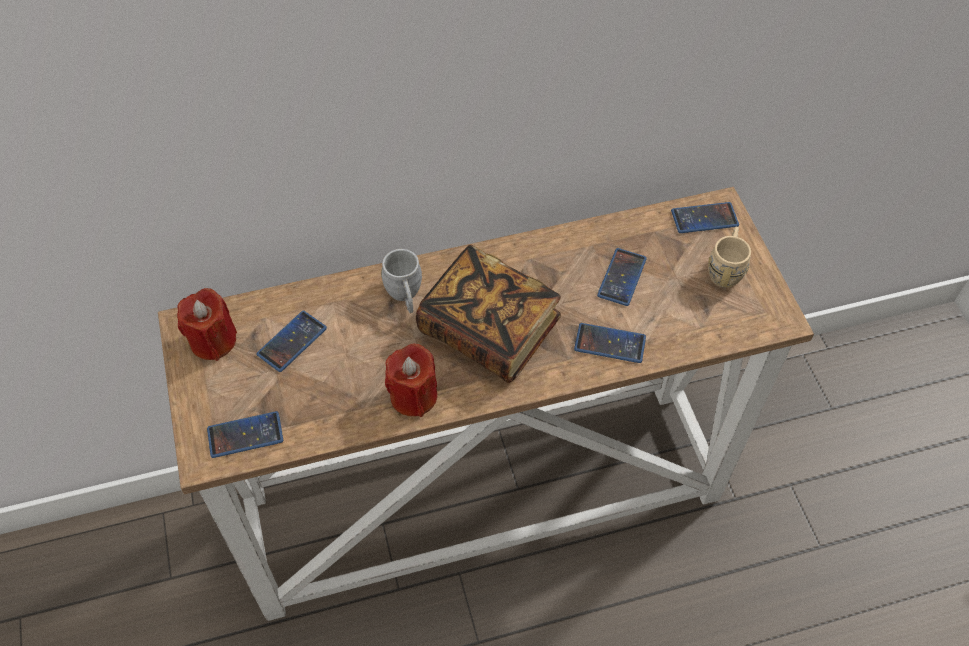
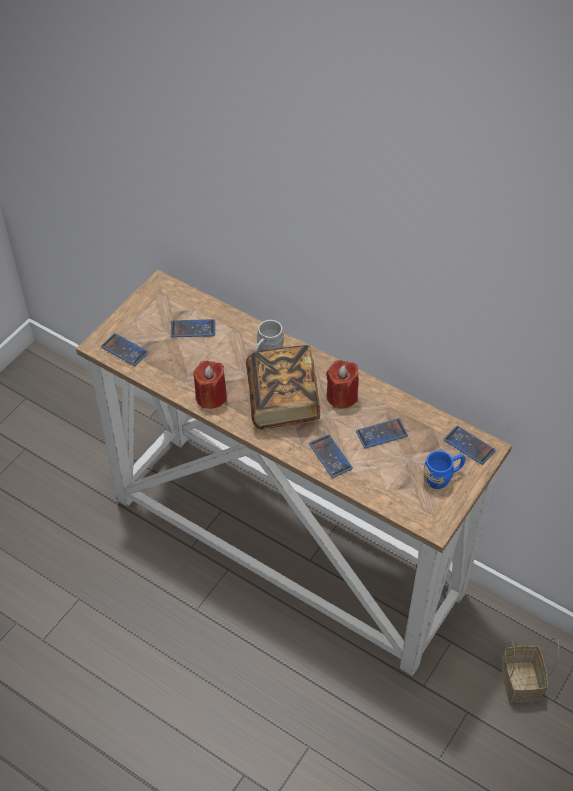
camera: 50 degrees right, 5 degrees down
(213, 341) = (162, 300): red candle -> red candle (342, 396)
(725, 268) = (442, 477): beige mug -> blue mug
(795, 418) = (522, 683): none -> basket

